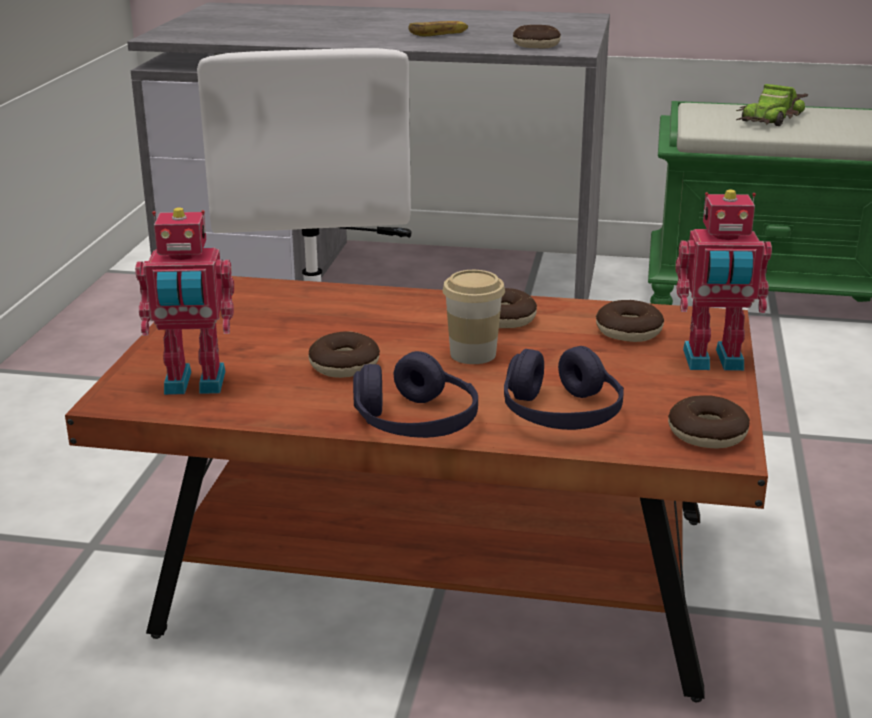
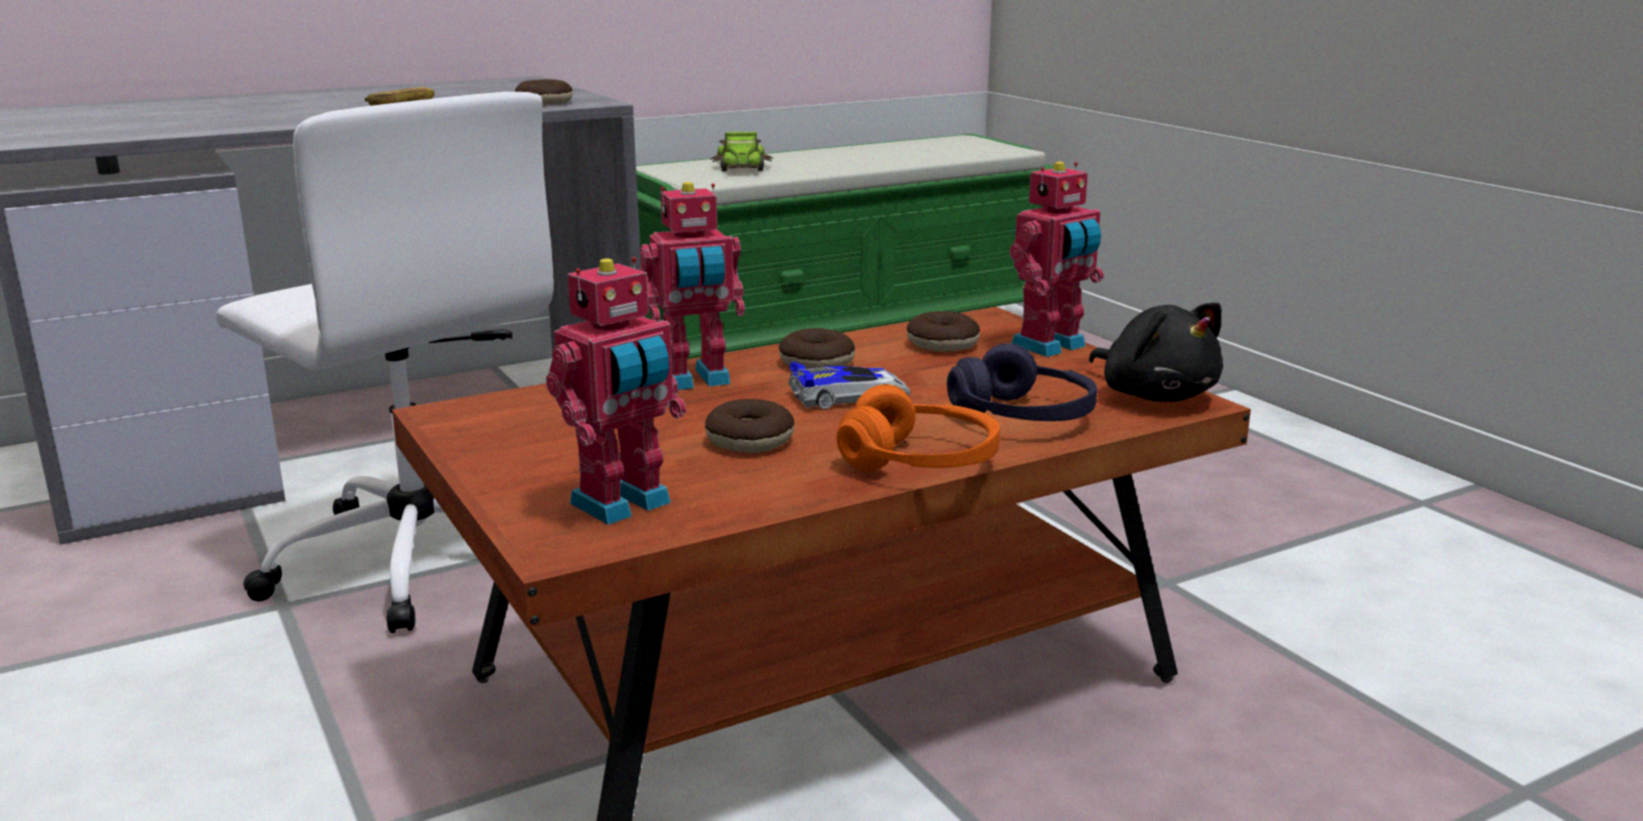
camera: 40 degrees left, 5 degrees down
(398, 308) = (696, 380): none -> toy robot
(415, 422) = (919, 462): purple headphones -> orange headphones
(473, 354) = (850, 396): cup -> toy car
(707, 434) = (1155, 395): donut -> black plush toy

